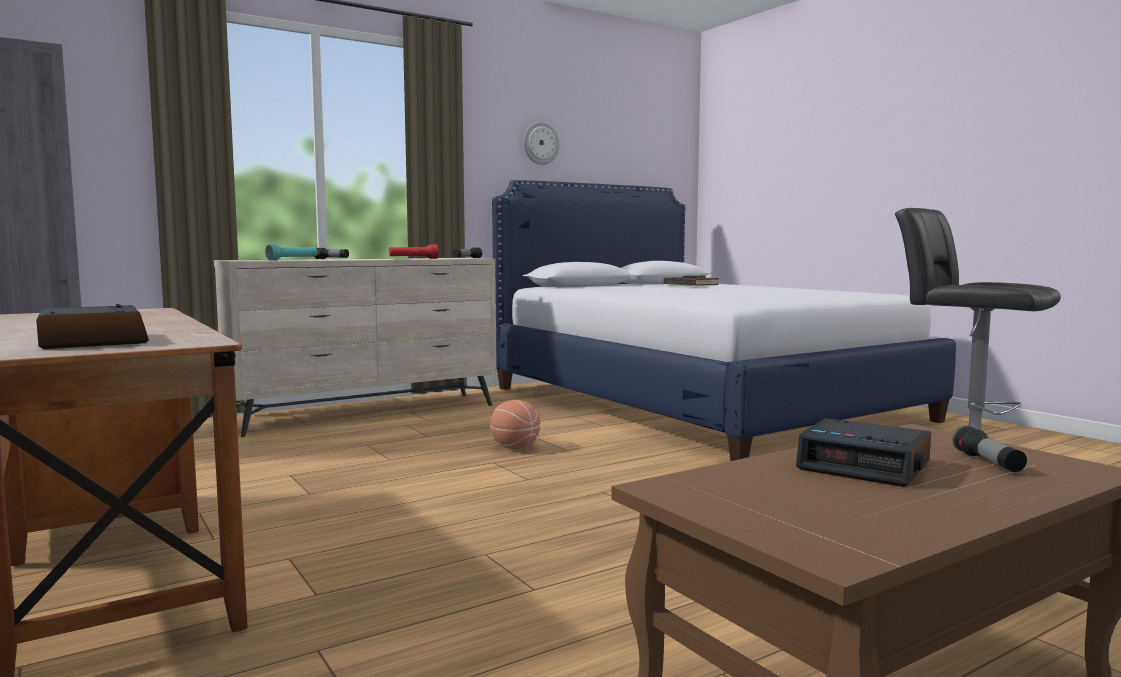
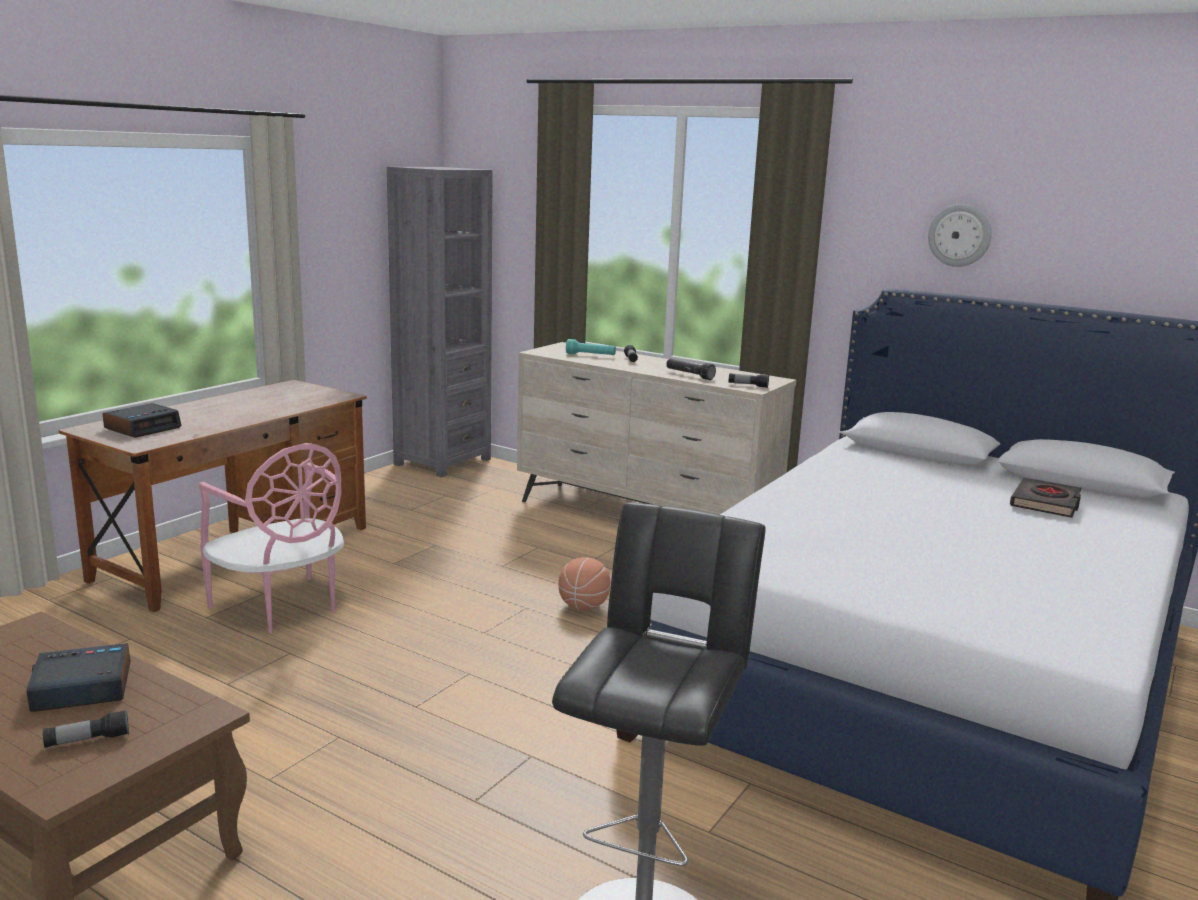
camera: 65 degrees right, 10 degrees up
(351, 551) = (281, 607): none -> pink chair
(413, 258) = (689, 375): red flashlight -> black flashlight
(865, 466) = (81, 688): alarm clock -> alarm clock turned 60 degrees clockwise

